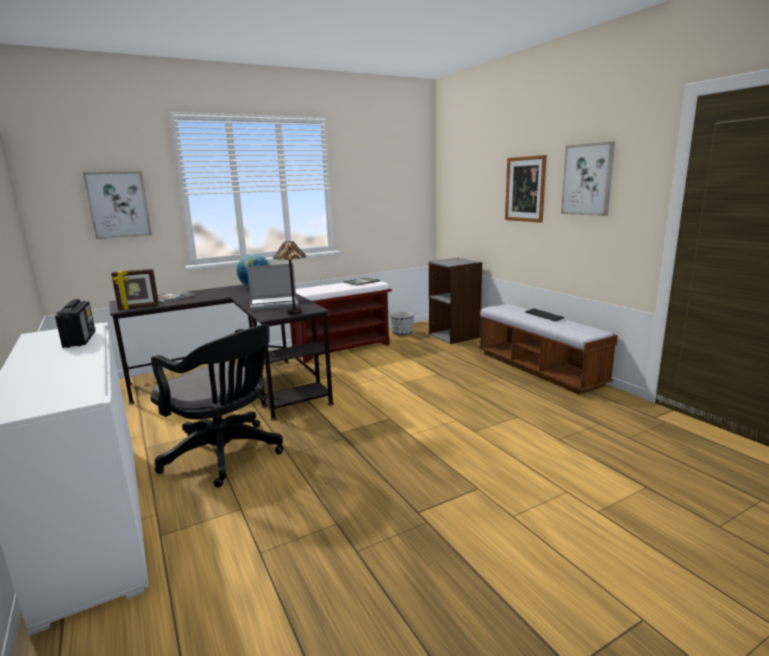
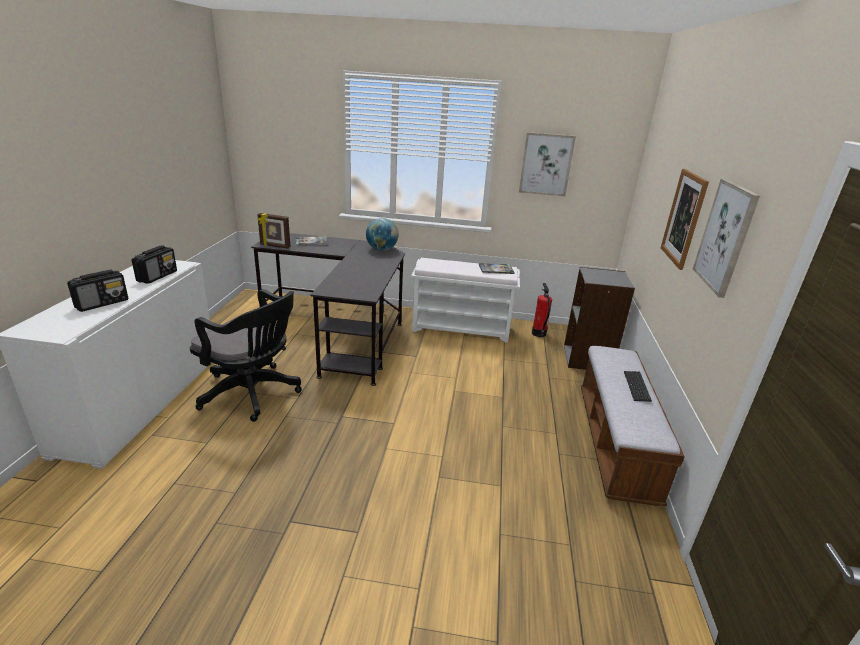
camera: 35 degrees right, 10 degrees up
(64, 369) = (102, 303): none -> radio
(118, 205) = (294, 151): picture -> picture (546, 164)
(227, 455) = (253, 394): black office chair -> black office chair turned 45 degrees counterclockwise
(275, 304) = (356, 277): laptop -> none
(294, 313) = (348, 294): table lamp -> none
(342, 348) = (462, 328): brown bench -> white bench
(402, 333) = (538, 333): planter -> fire extinguisher

